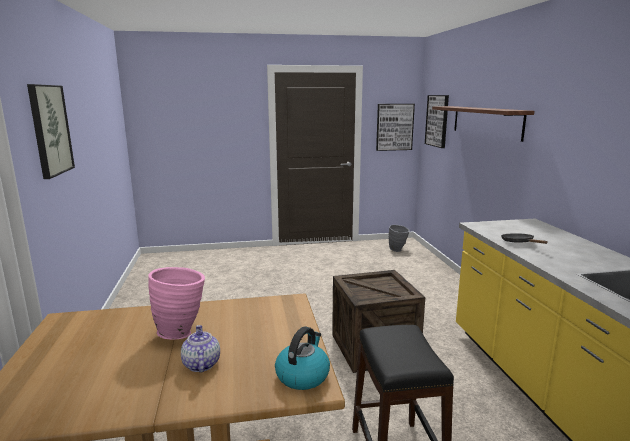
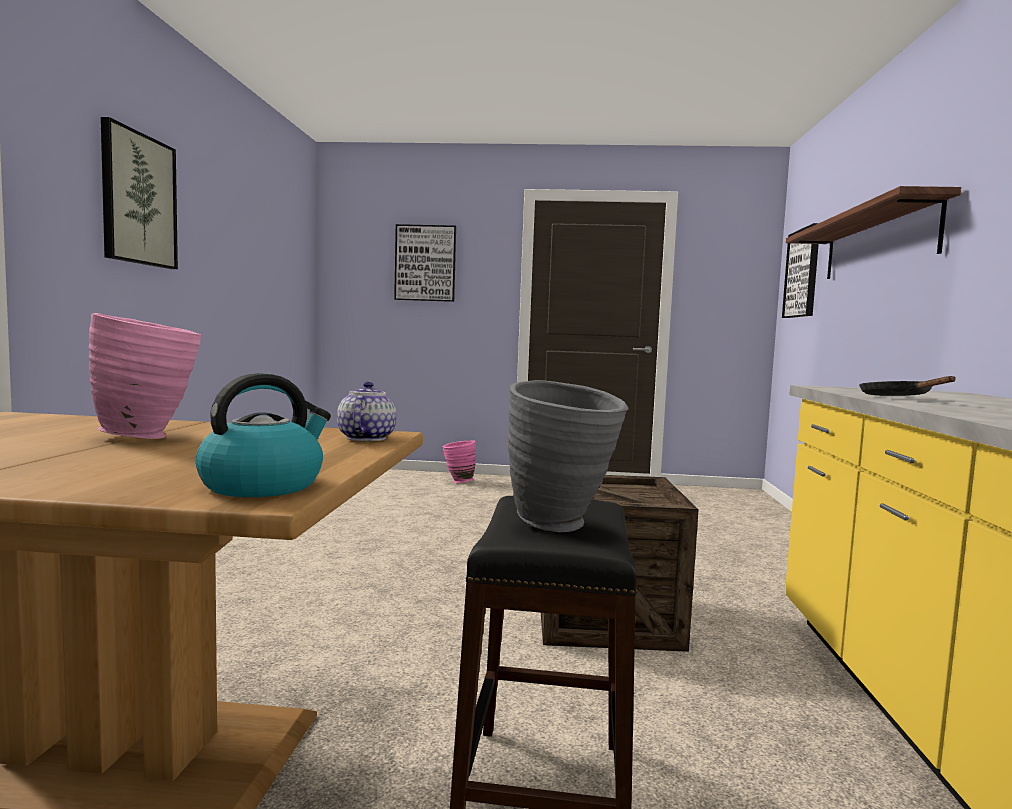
camera: 15 degrees right, 10 degrees down
(201, 364) = (112, 459): teapot -> teapot (365, 438)
(242, 256) = (458, 481): none -> pink vase
(394, 127) = (731, 292): picture -> picture (425, 263)
(398, 250) = (725, 501): grey vase -> grey vase (562, 526)

